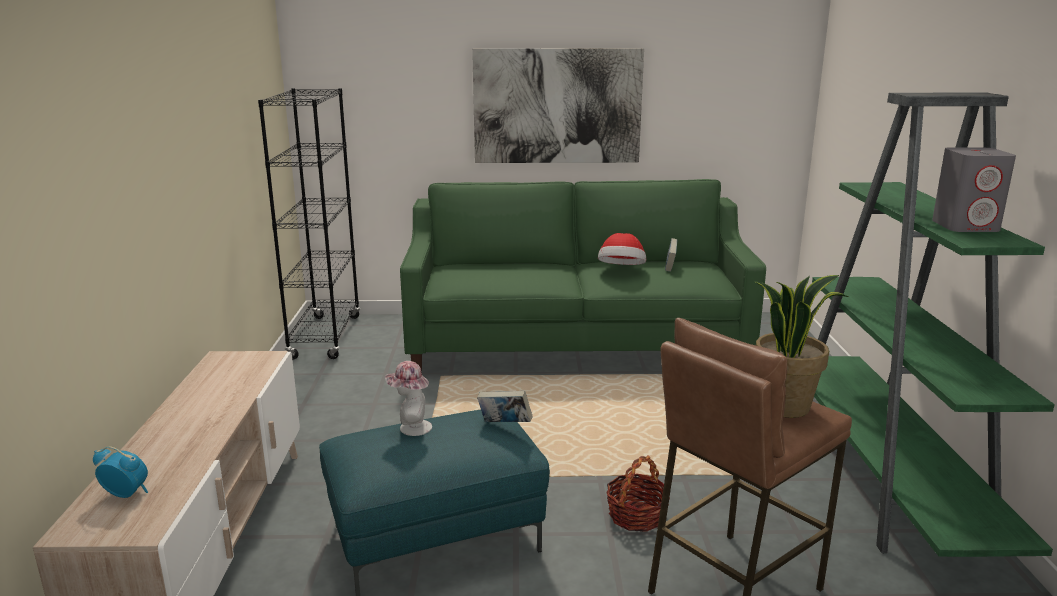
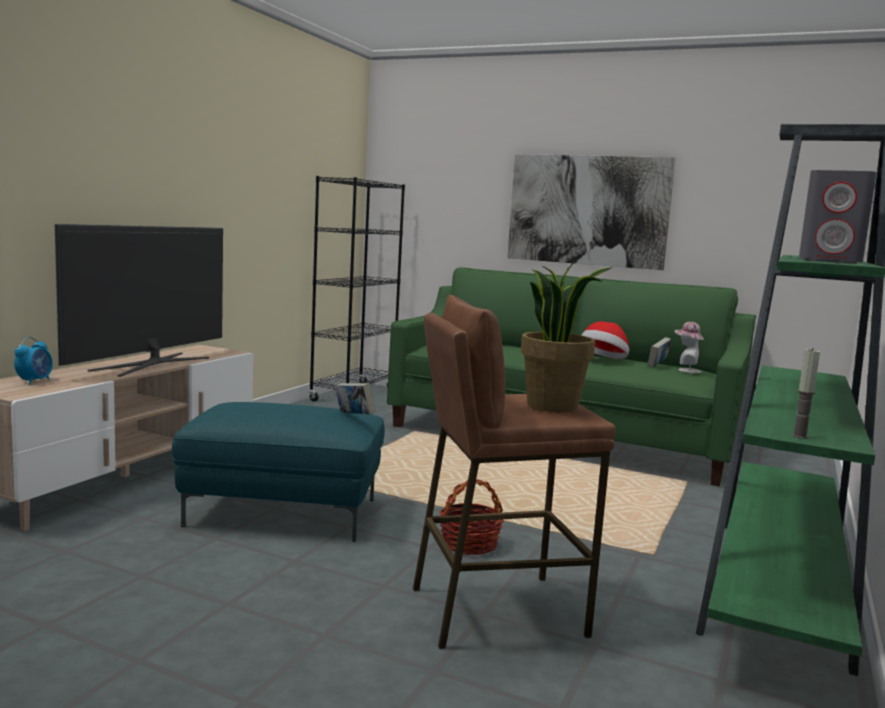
camera: 25 degrees right, 10 degrees down
(126, 494) = (35, 381): alarm clock -> alarm clock turned 60 degrees clockwise
(214, 410) = (152, 364): none -> television
(411, 428) = (278, 403): hat -> hat (686, 370)
(987, 393) = (800, 436): none -> candle

